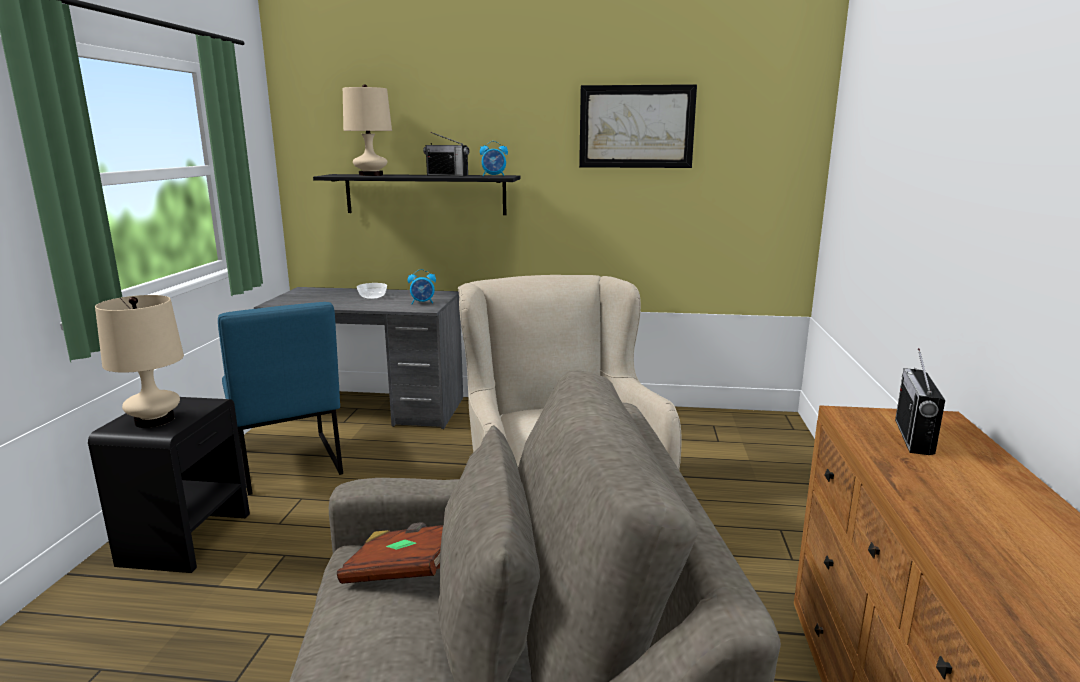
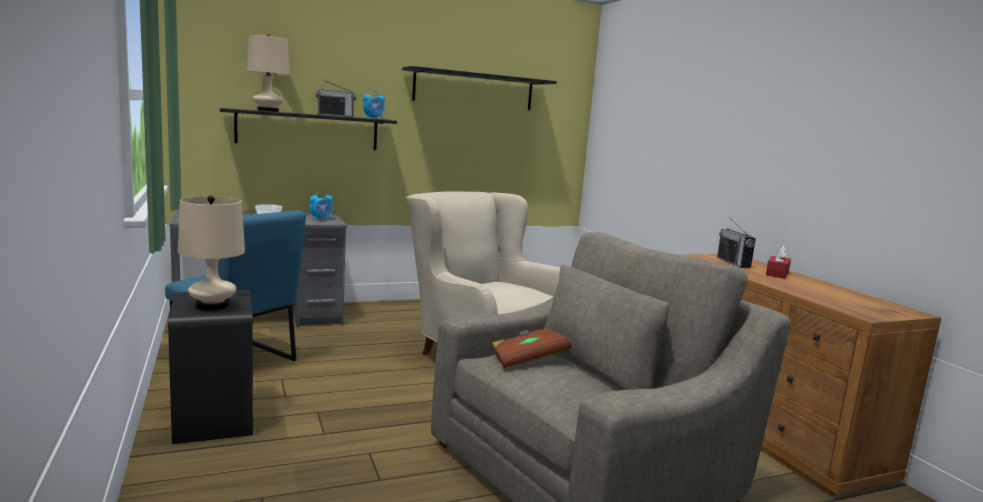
camera: 30 degrees left, 5 degrees down
(636, 127) = (474, 90): picture -> black shelf
(979, 480) = (777, 274): none -> red tissue box

